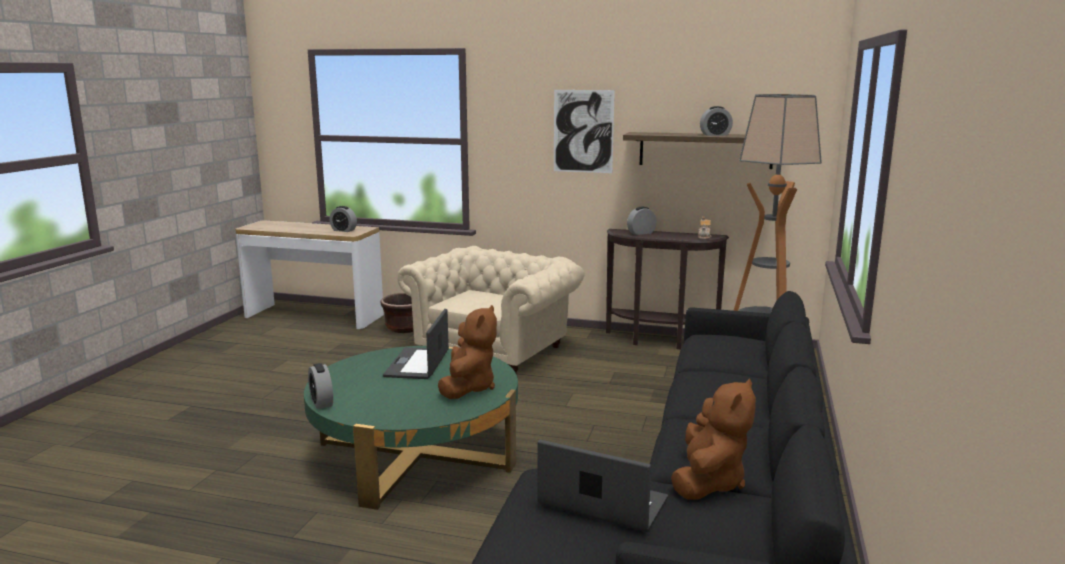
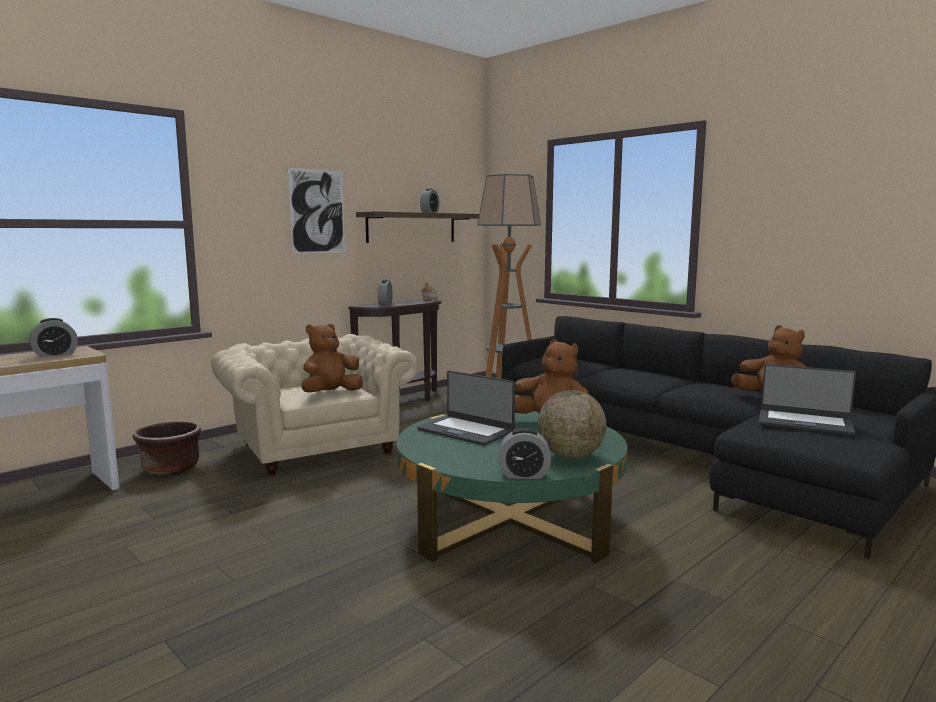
camera: 60 degrees left, 5 degrees down
(381, 409) = (570, 456): none -> globe
(480, 305) = (331, 393): none -> brown plush toy
(602, 503) = (804, 422): laptop -> laptop turned 120 degrees counterclockwise

